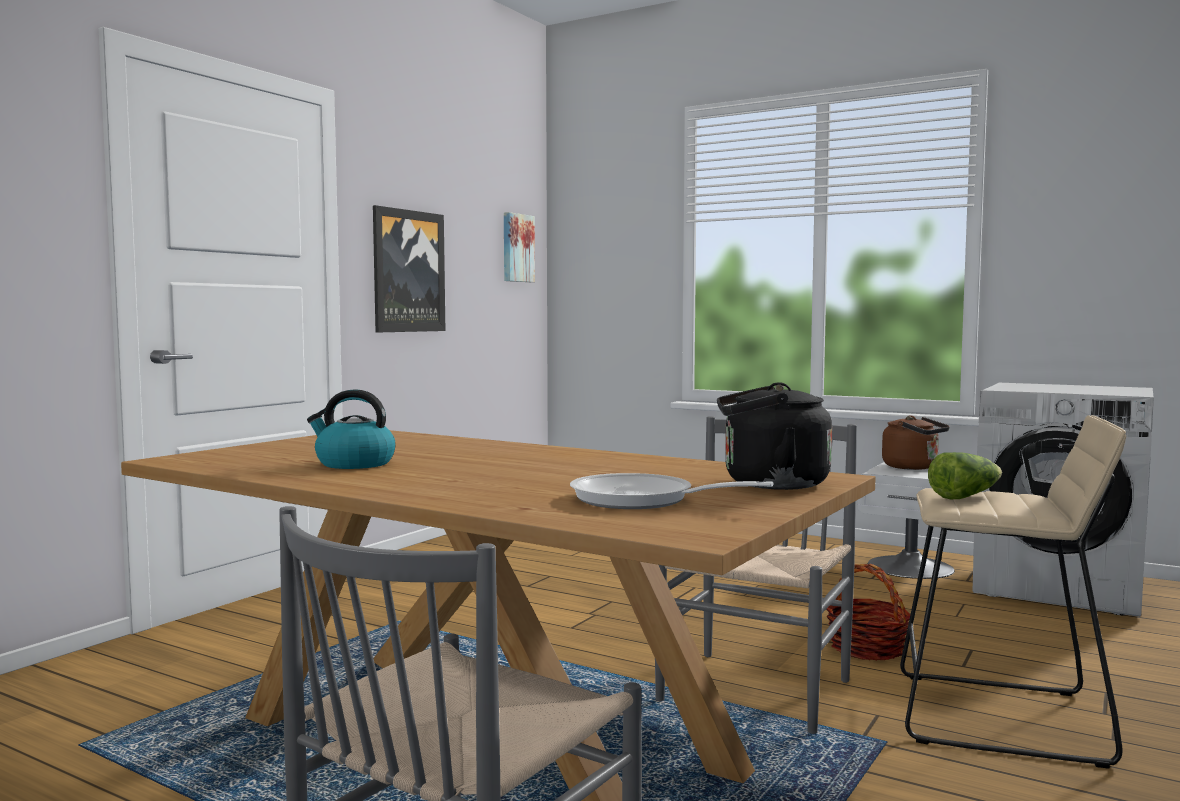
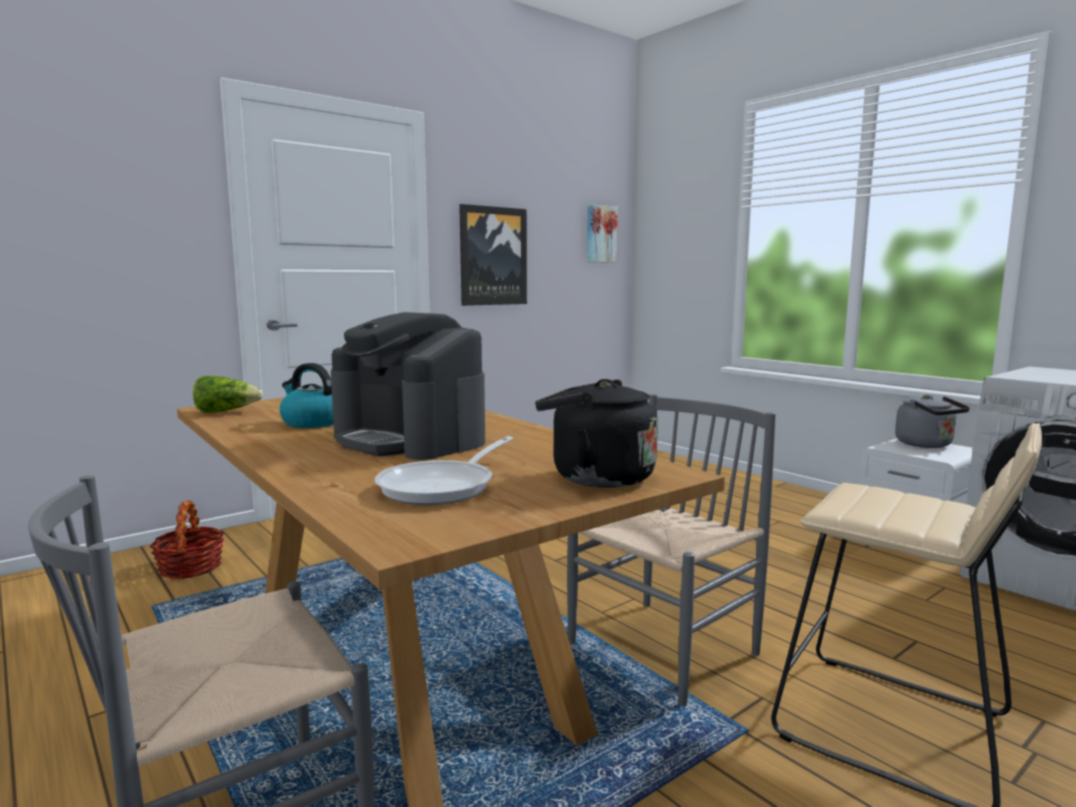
camera: 20 degrees right, 5 degrees up
(512, 470) = (410, 440): none -> coffee machine
(642, 500) = (443, 487): frying pan -> frying pan turned 105 degrees counterclockwise
(867, 648) = (805, 622): basket -> basket (190, 568)
(913, 467) = (927, 445): brown kettle -> grey kettle
(964, 496) = (870, 498): lettuce -> lettuce (227, 412)

